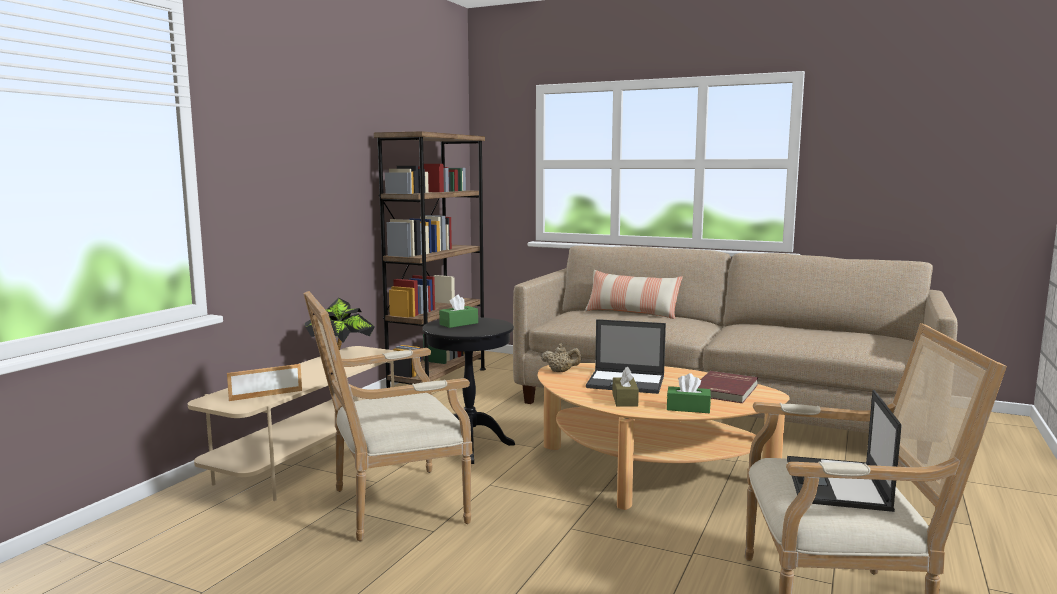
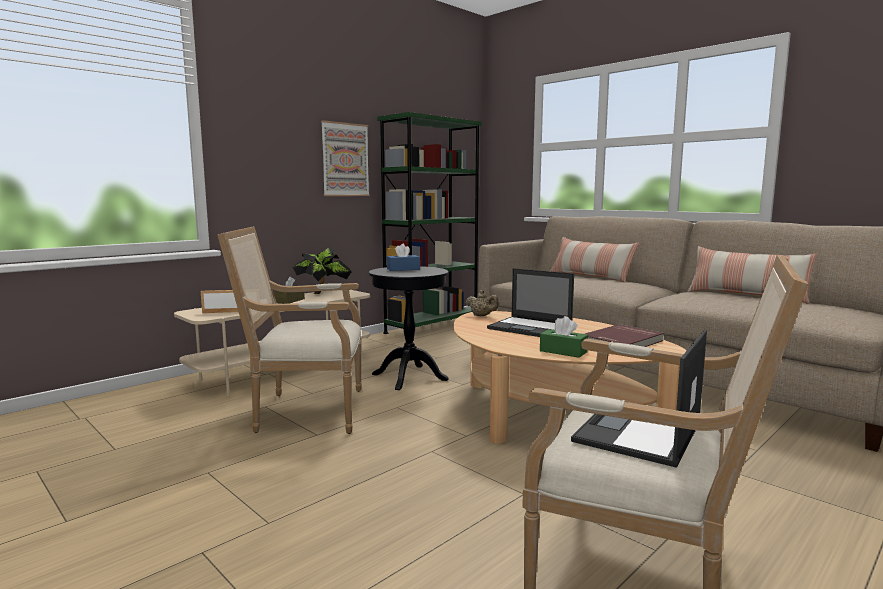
camera: 20 degrees right, 0 degrees up
(342, 187) = (345, 160): none -> picture
(438, 380) = (432, 328): brown bookcase -> green bookcase
(459, 324) = (403, 269): green tissue box -> blue tissue box
(624, 400) = (510, 340): brown tissue box -> brown tissue box (290, 301)
(794, 328) = (747, 296): none -> pillow

